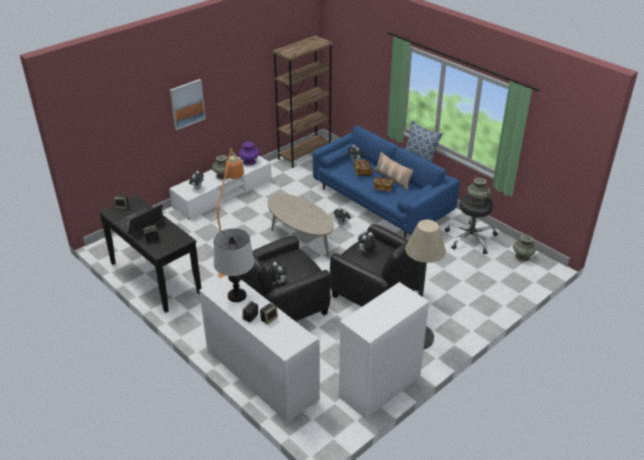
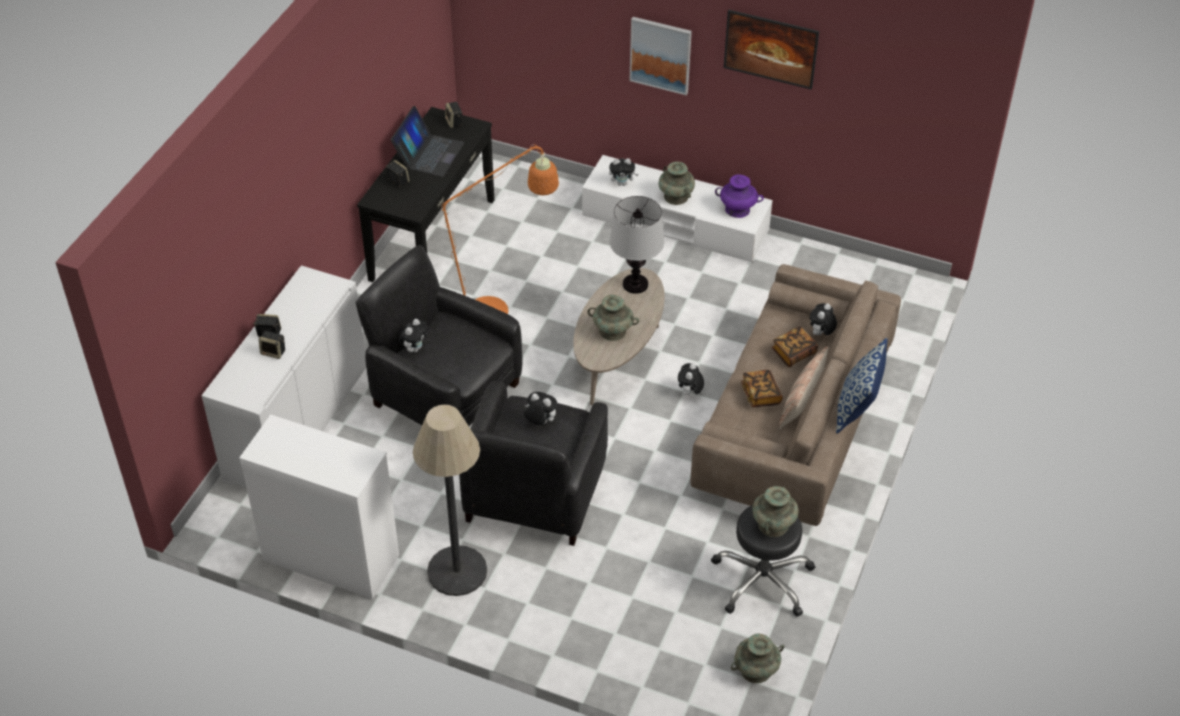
camera: 65 degrees right, 10 degrees up
(140, 222) = (429, 154): laptop -> laptop turned 90 degrees clockwise
(236, 296) = (305, 304): table lamp -> table lamp (635, 284)
(237, 73) = (769, 63): none -> picture
(304, 154) = (868, 273): brown bookcase -> none
(308, 217) = (613, 331): none -> turquoise vase
(381, 201) = (792, 423): blue sofa -> beige sofa

